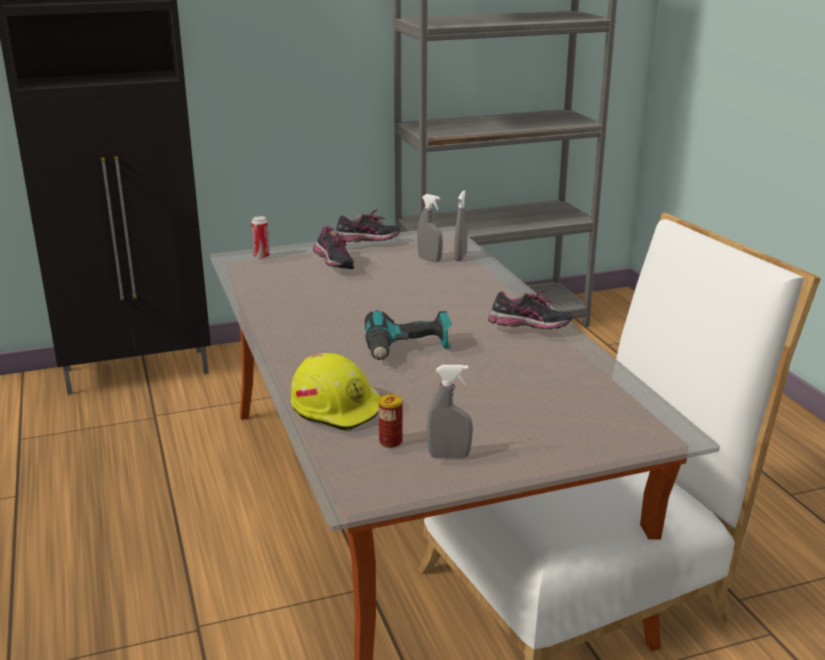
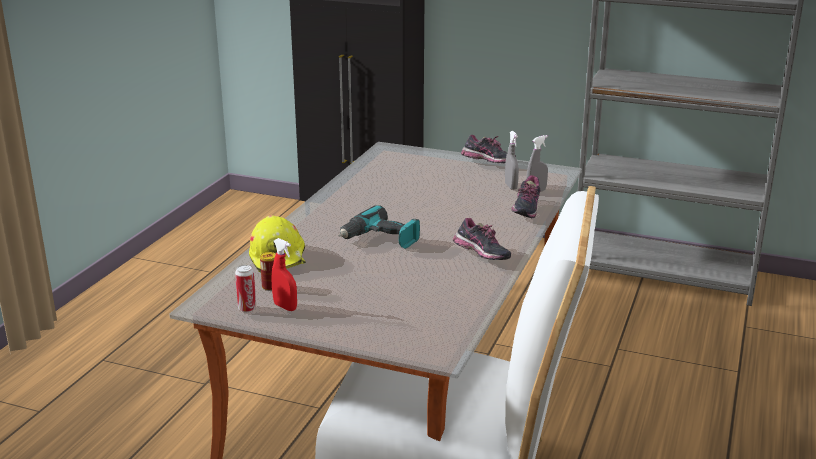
camera: 40 degrees right, 0 degrees up
(261, 256) = (403, 152): can -> can (247, 309)
(333, 265) = (437, 171): shoe -> shoe (524, 210)
(449, 456) = (285, 307): grey spray bottle -> red spray bottle

